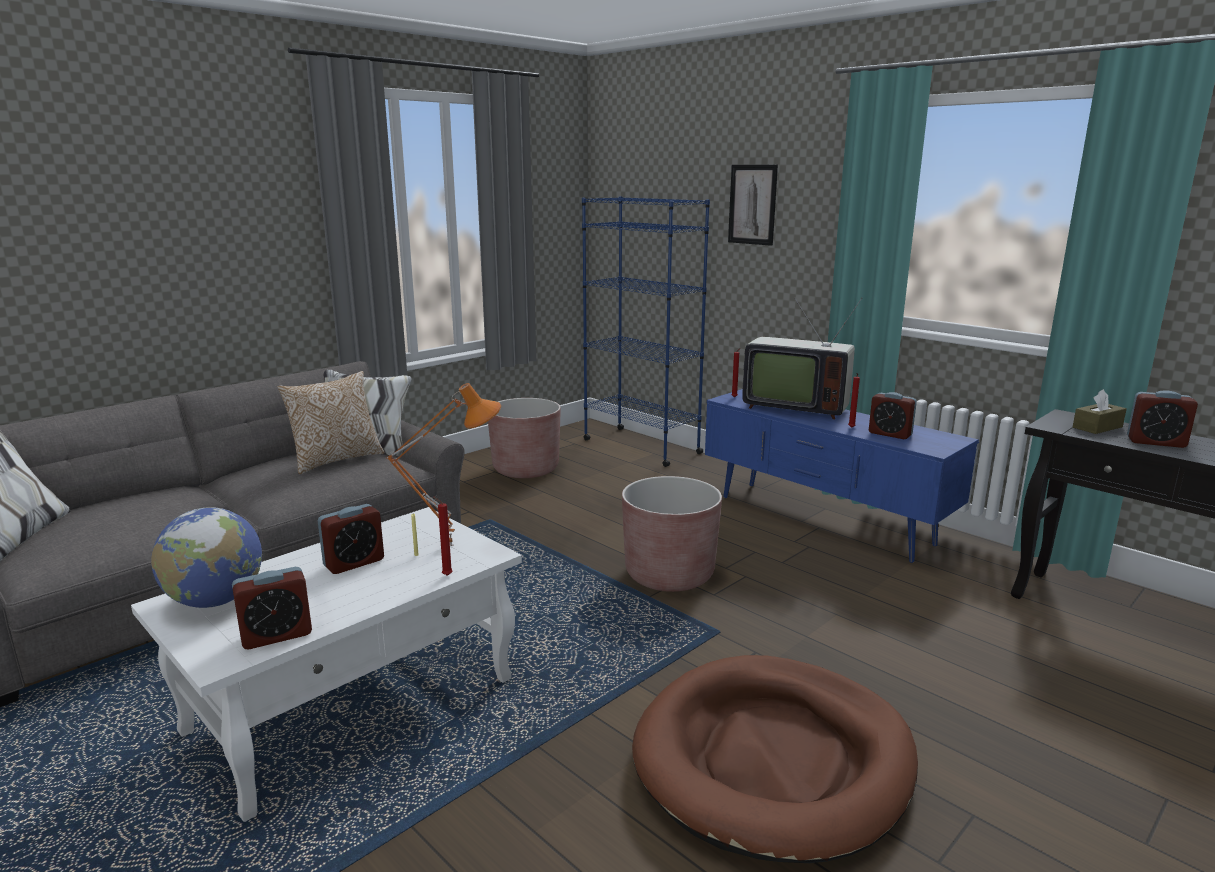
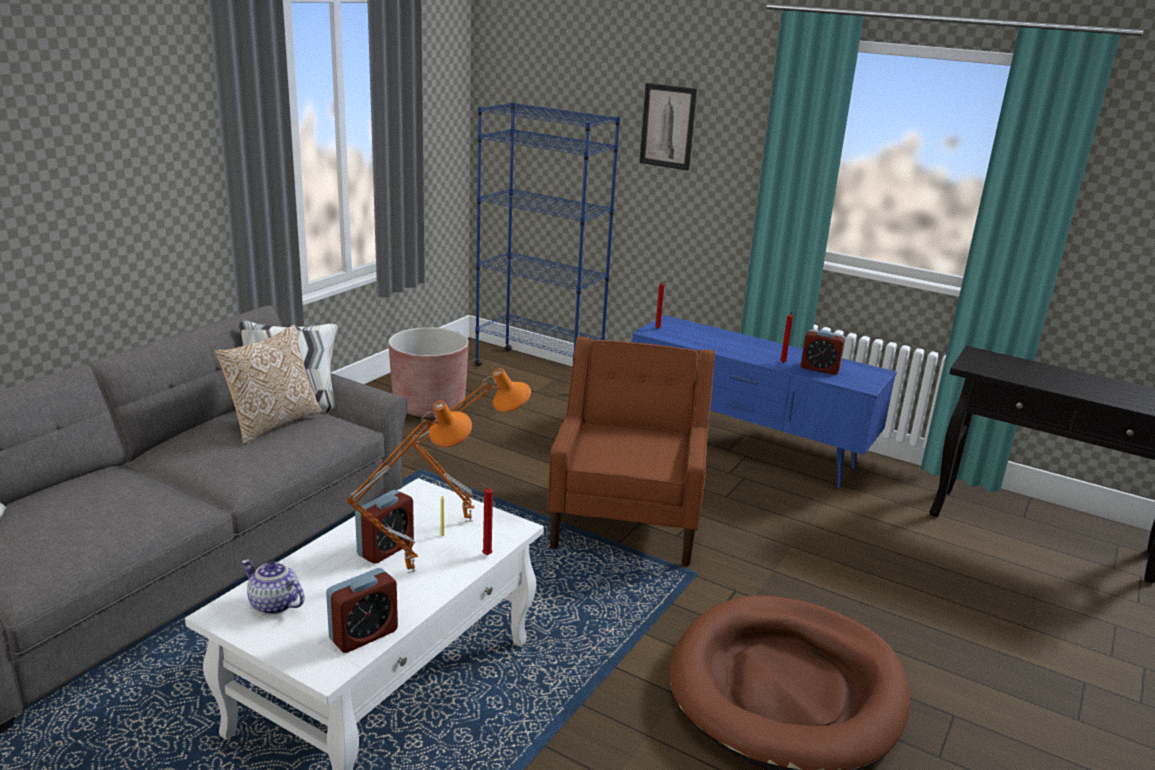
camera: 15 degrees left, 5 degrees up
(215, 601) = (273, 605): globe -> teapot
(363, 582) = (410, 570): none -> orange table lamp
(669, 574) = (627, 518): brown planter -> brown armchair
(794, 407) = (720, 339): television -> none
(1097, 427) = (1006, 366): brown tissue box -> none
(1156, 442) = (1056, 381): alarm clock -> none

